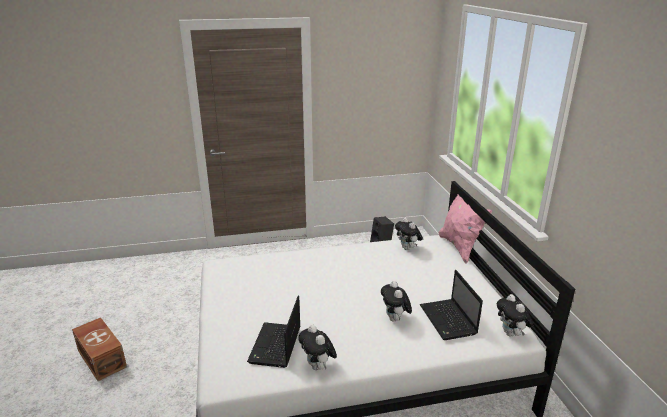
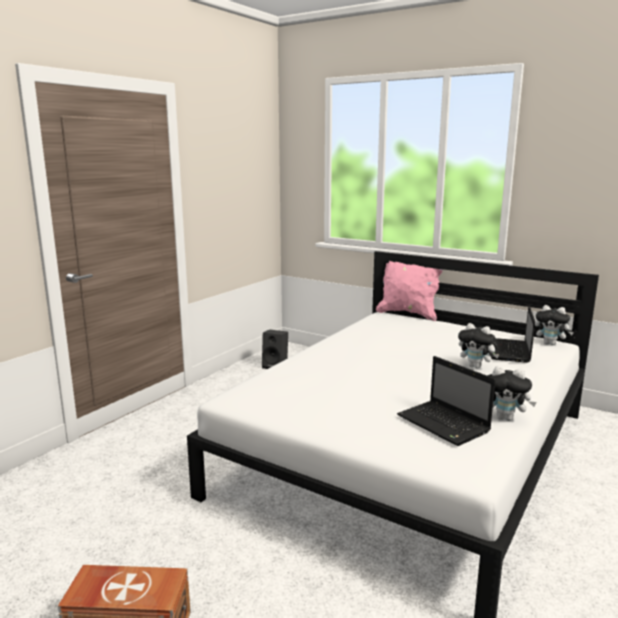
camera: 45 degrees left, 10 degrees down
(407, 248) = (375, 326): plush toy -> none
(448, 321) = (508, 351): laptop -> laptop turned 75 degrees clockwise

